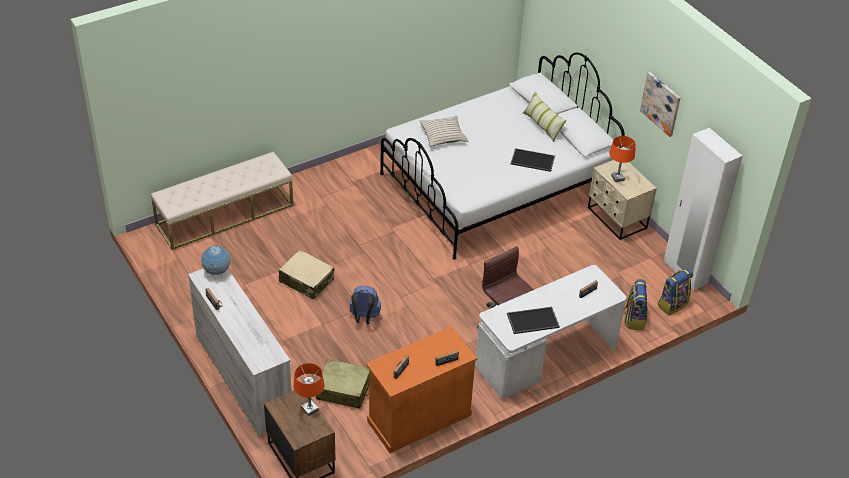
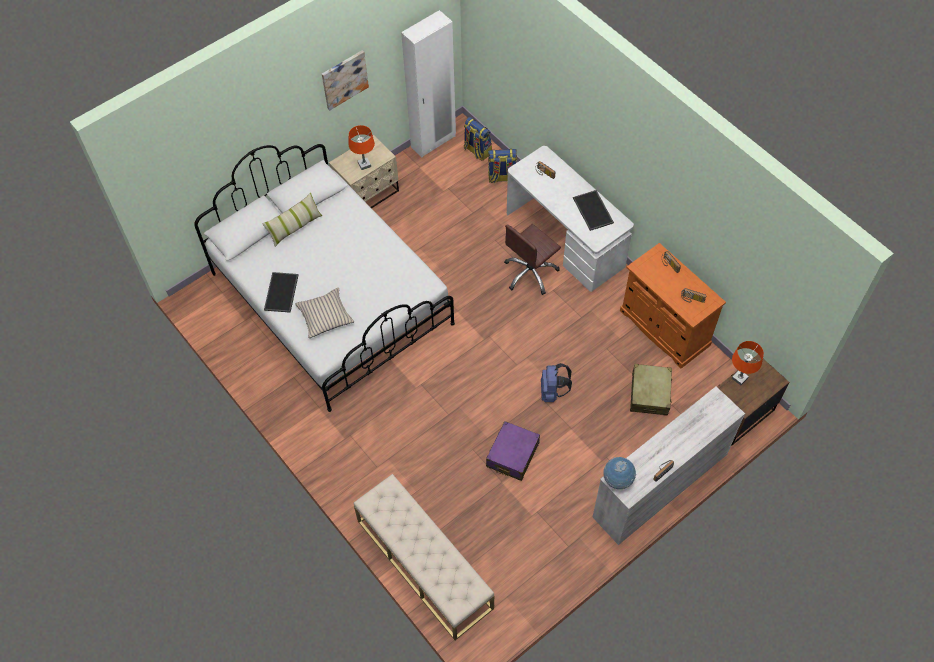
camera: 95 degrees left, 15 degrees up
(306, 280) = (512, 455): beige suitcase -> purple suitcase
(532, 160) = (356, 232): tray -> tray (282, 293)

